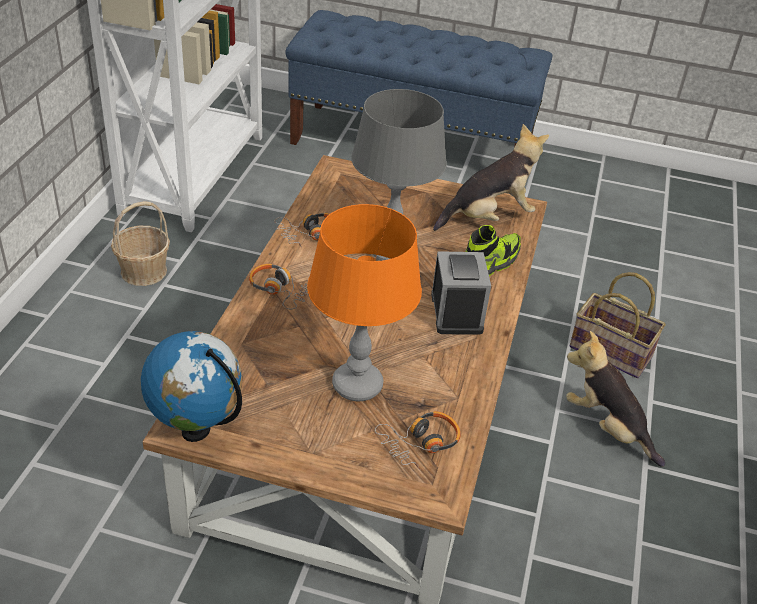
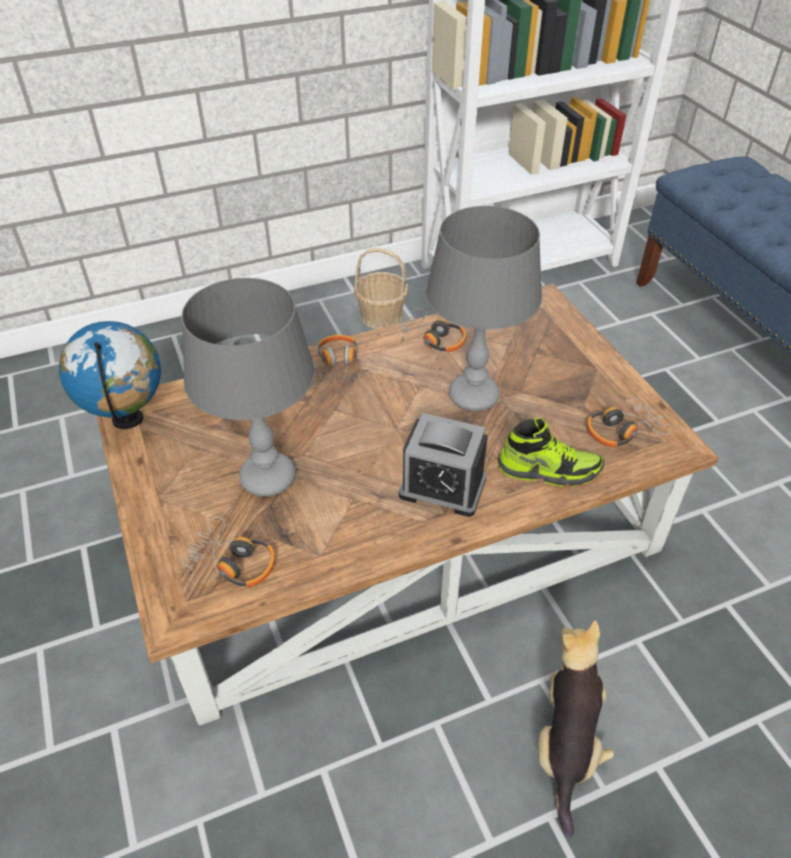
camera: 55 degrees right, 5 degrees up
(358, 385) = (268, 478): orange table lamp -> grey table lamp
(456, 312) = (442, 487): alarm clock -> alarm clock turned 60 degrees clockwise
(489, 217) = (622, 429): plush toy -> headphones
(613, 352) = (689, 683): basket -> none

